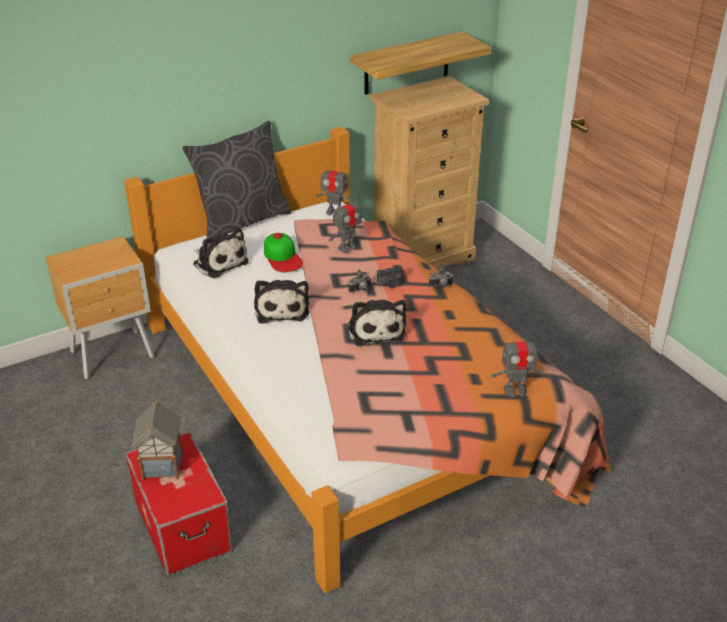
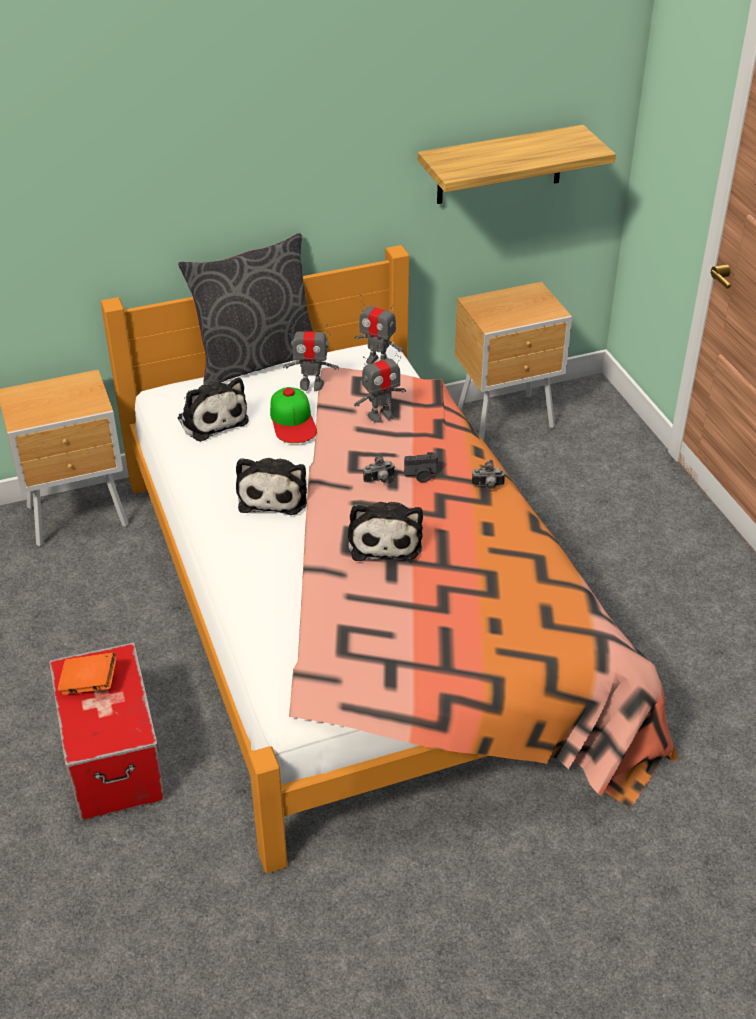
camera: 10 degrees right, 5 degrees up
(162, 465) = (89, 683): toy house -> orange book
(422, 256) = (507, 420): beige dresser -> brown nightstand
(515, 390) = (543, 648): toy robot -> toy robot (311, 385)

